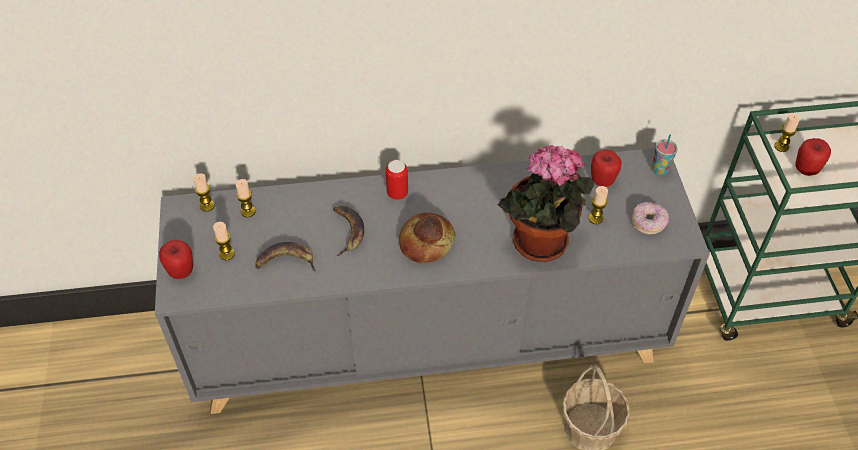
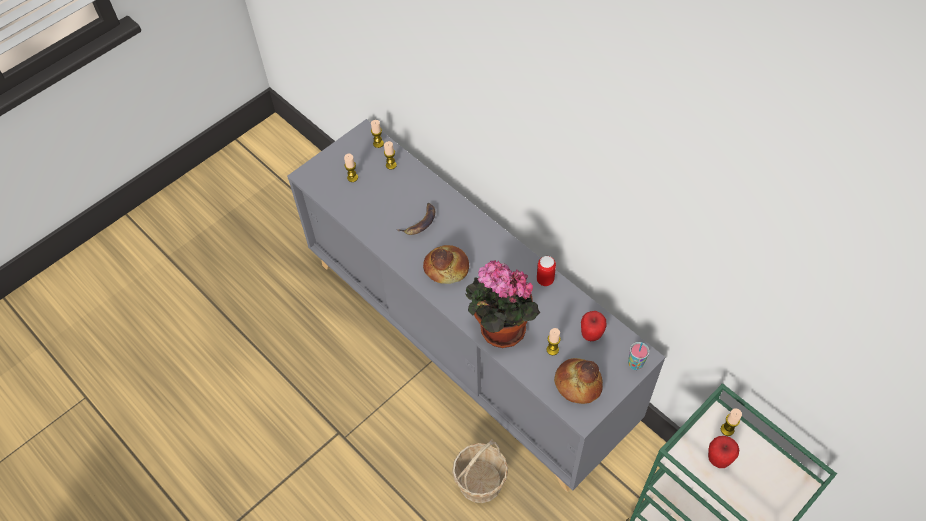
camera: 55 degrees right, 5 degrees up
(181, 271) = (323, 166): apple -> none
(285, 261) = (371, 208): banana -> none
(397, 193) = (472, 227): can -> can (545, 280)
(648, 223) = (577, 384): donut -> bread

